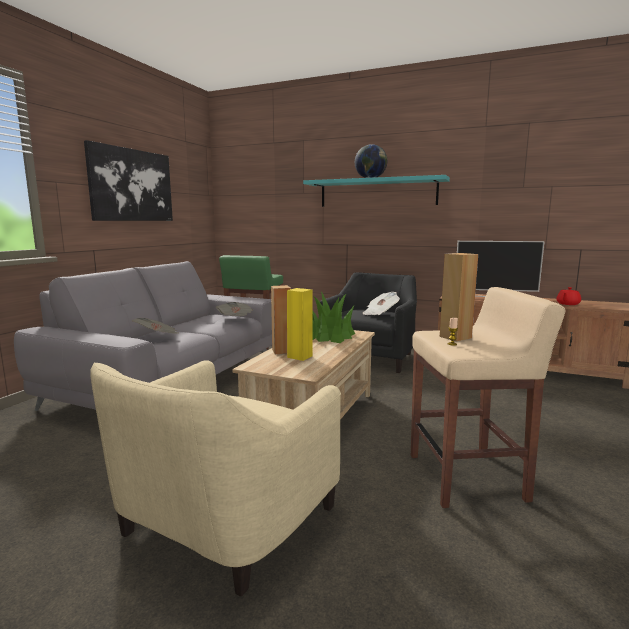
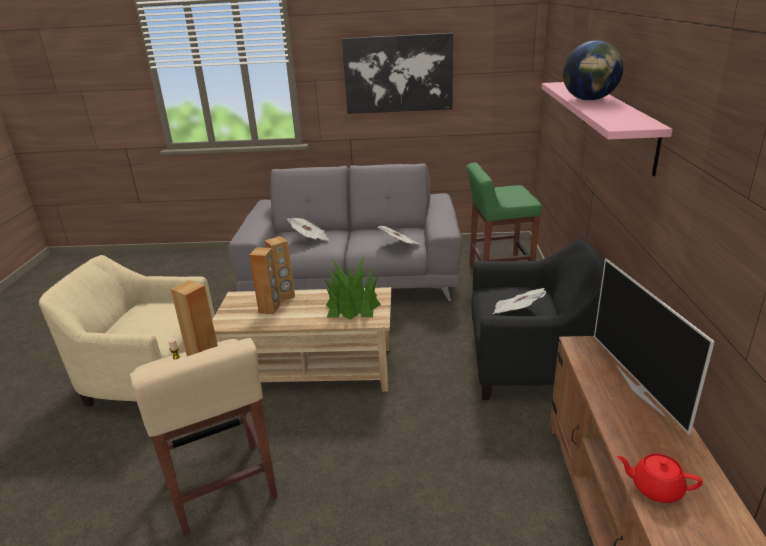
camera: 70 degrees right, 15 degrees up
(300, 356) = (270, 309): yellow speaker -> brown speaker
(377, 193) = (617, 122): turquoise shelf -> pink shelf

